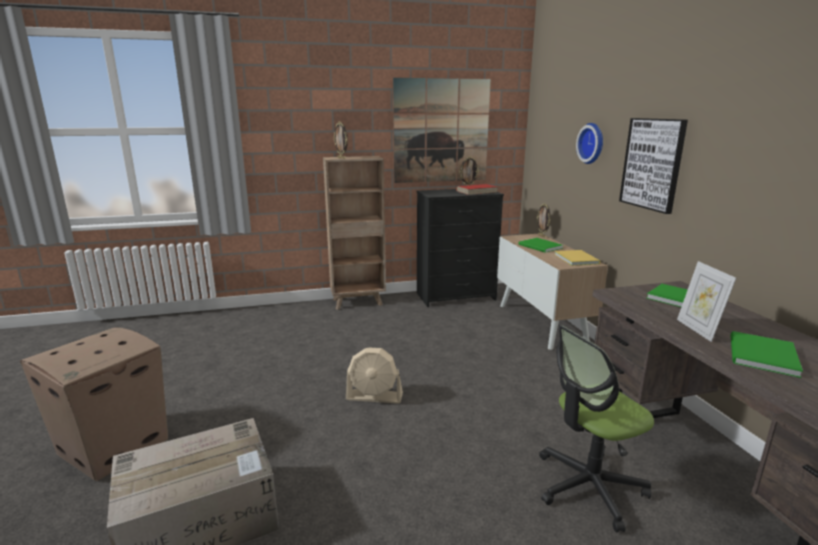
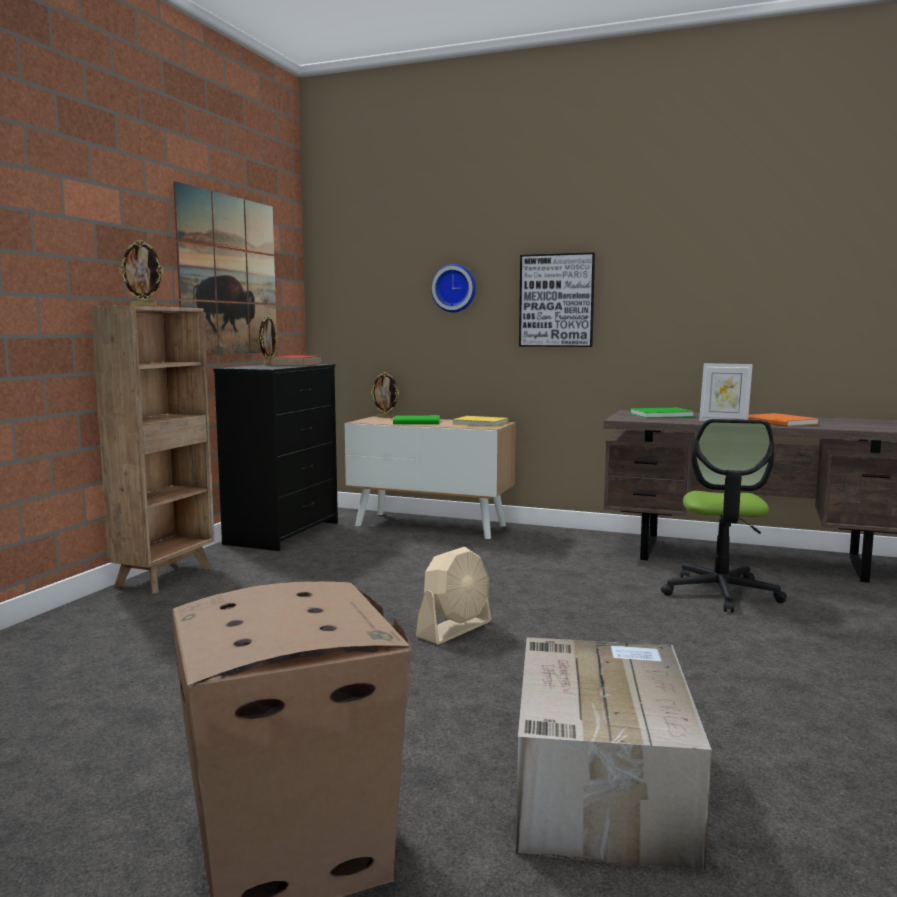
camera: 55 degrees left, 10 degrees down
(760, 356) = (780, 422): green book -> orange book

